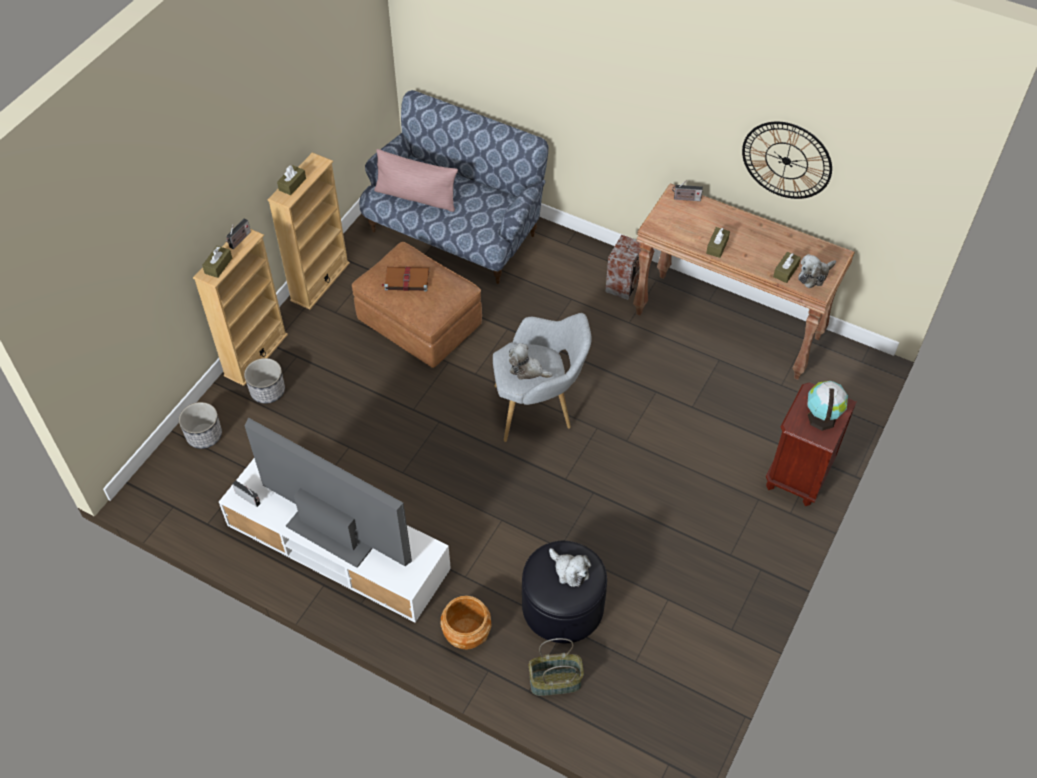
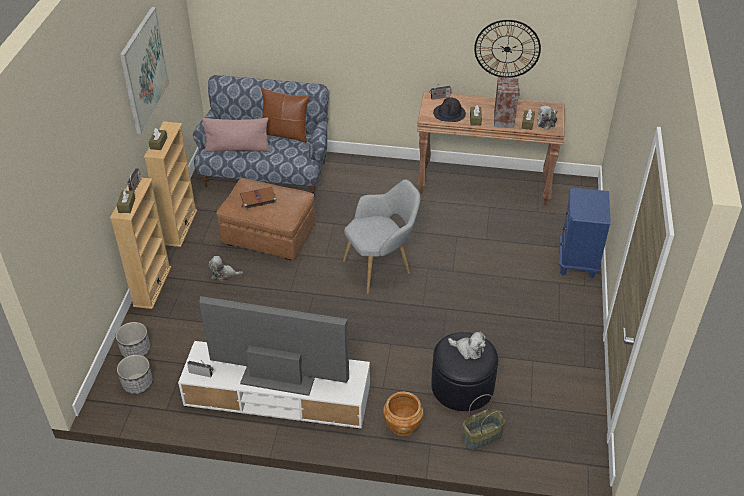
camera: 20 degrees left, 10 degrees down
(268, 391) = (173, 307): planter -> planter (138, 383)
(285, 91) = (144, 70): none -> picture
(484, 190) = (285, 134): none -> brown pillow
(527, 370) = (375, 232): plush toy -> plush toy (224, 275)
(624, 284) = (401, 177): speaker -> speaker (504, 119)
(686, 228) = (449, 114): none -> black hat
(798, 475) = (577, 261): brown nightstand -> blue nightstand
(821, 417) = (592, 205): globe -> none

